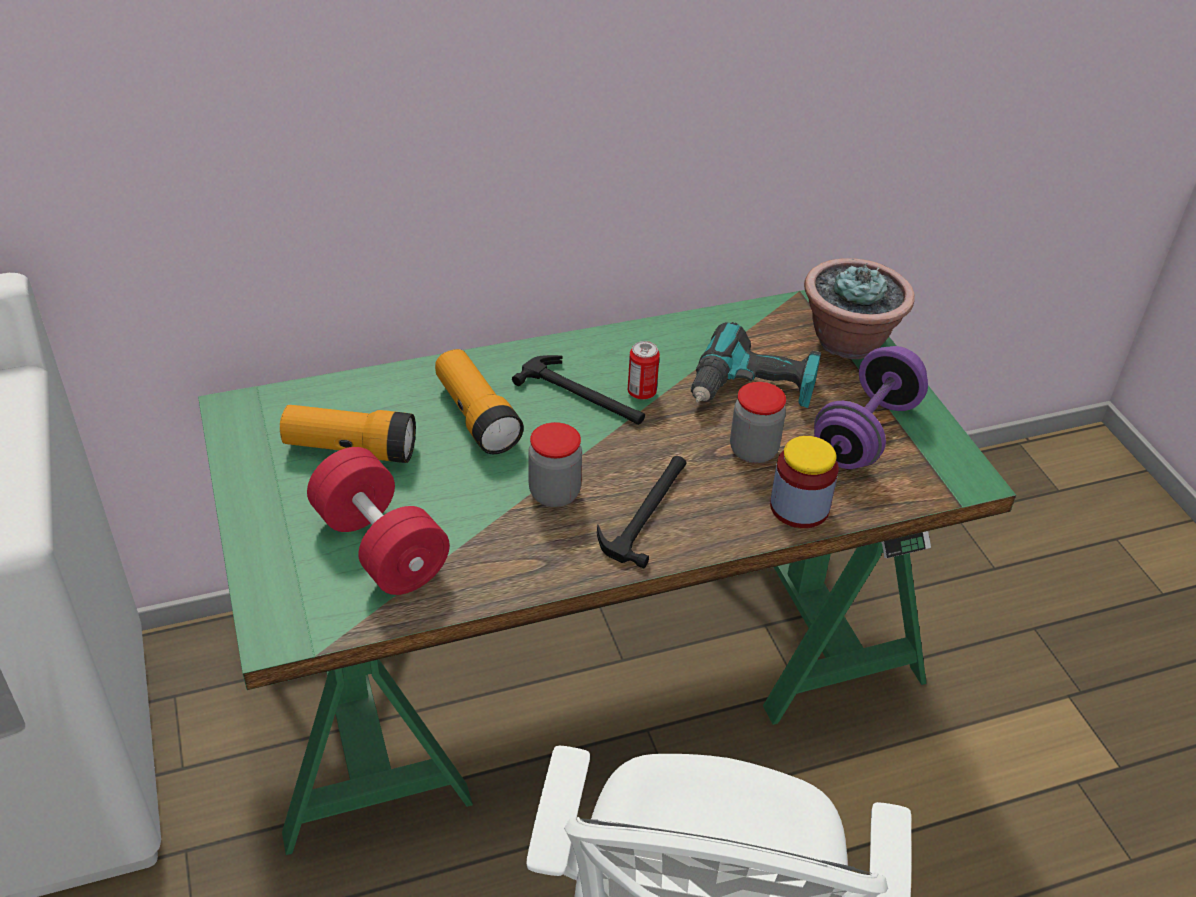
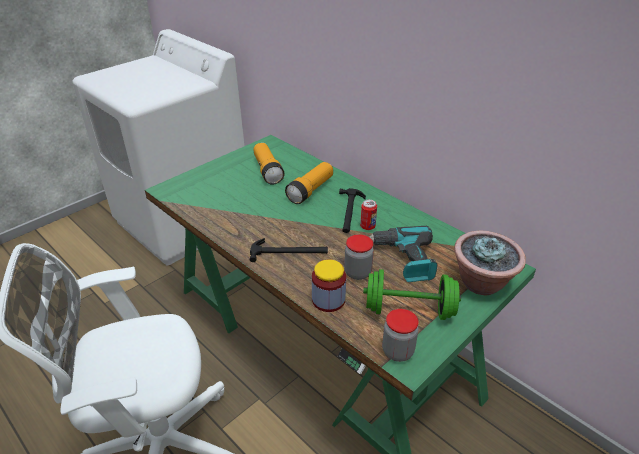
camera: 65 degrees right, 5 degrees down
(380, 547) = (220, 194): red dumbbell -> none
(554, 493) = (280, 224): jar -> jar (397, 351)
(865, 433) = (409, 309): purple dumbbell -> green dumbbell

